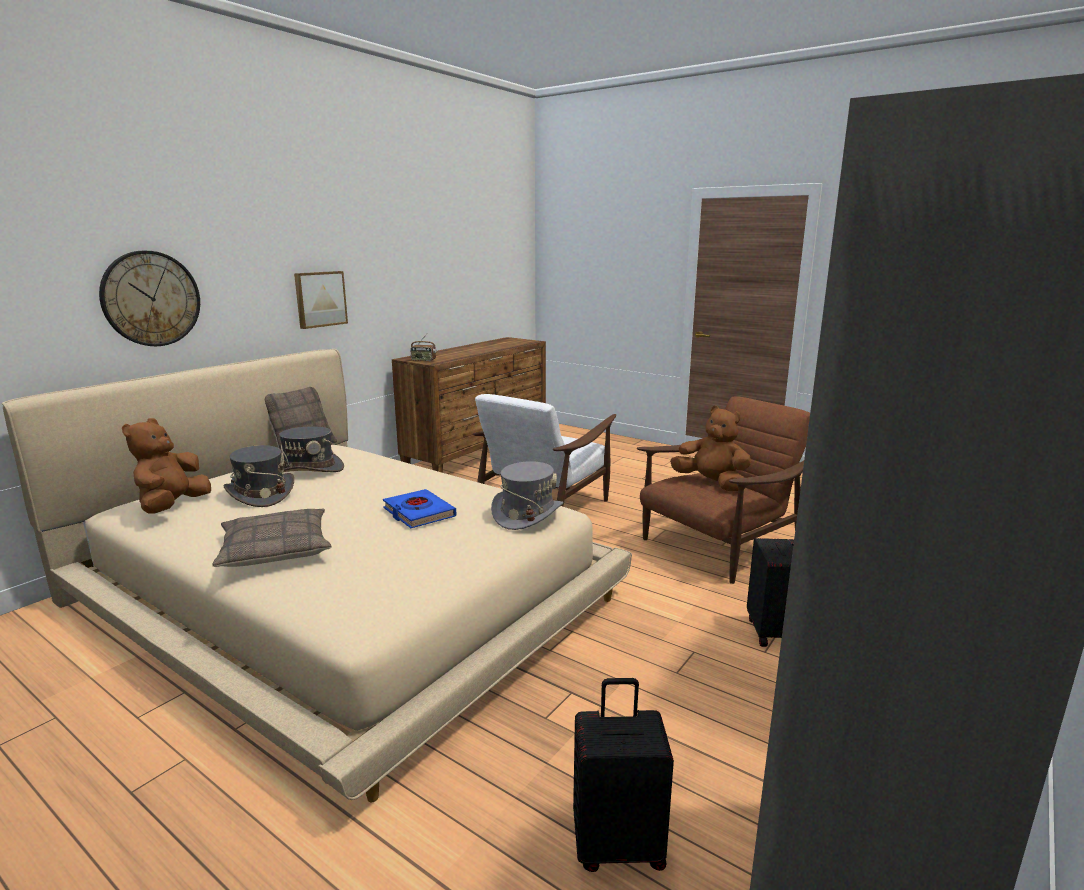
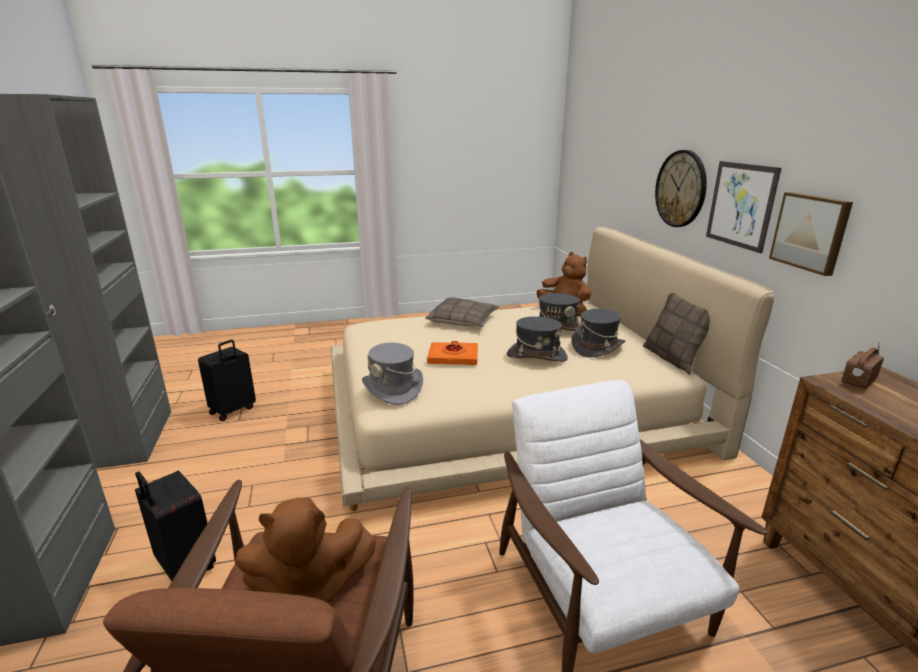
camera: 130 degrees right, 5 degrees up
(249, 295) = (741, 205): none -> picture
(365, 484) = (536, 356): none -> grey hat
(419, 513) = (453, 357): blue book -> orange book

